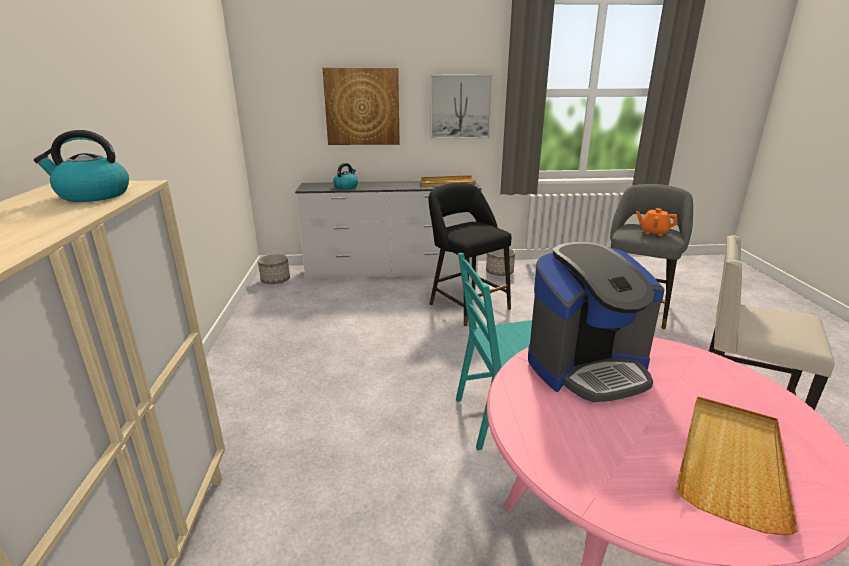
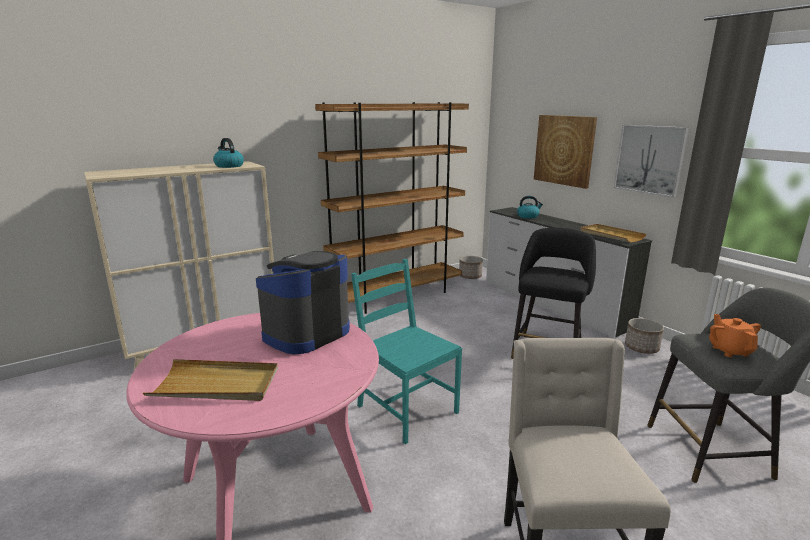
camera: 60 degrees right, 5 degrees down
(251, 337) = (397, 296): none -> brown bookcase
(587, 367) = (305, 333): coffee machine -> coffee machine turned 90 degrees clockwise

